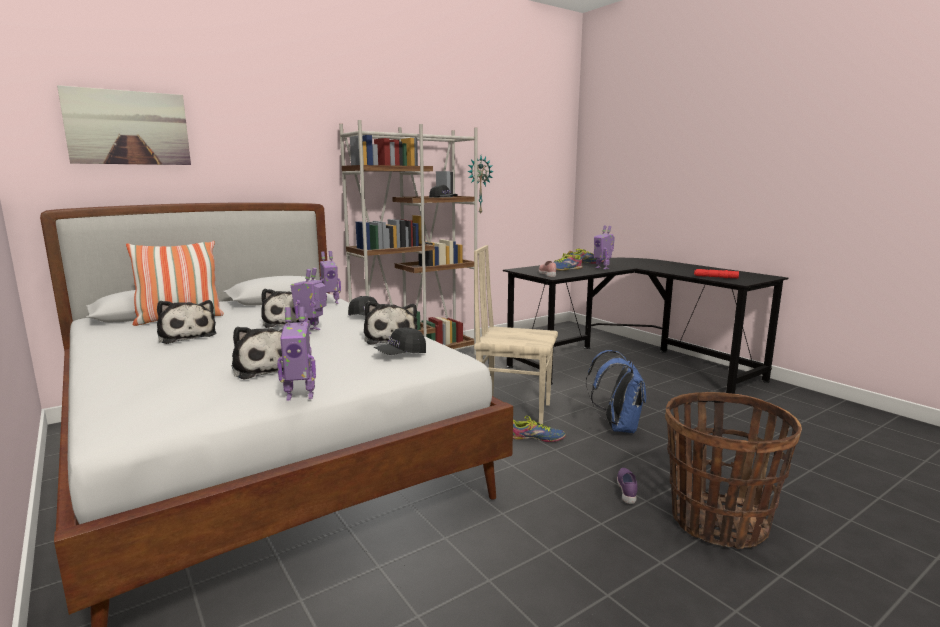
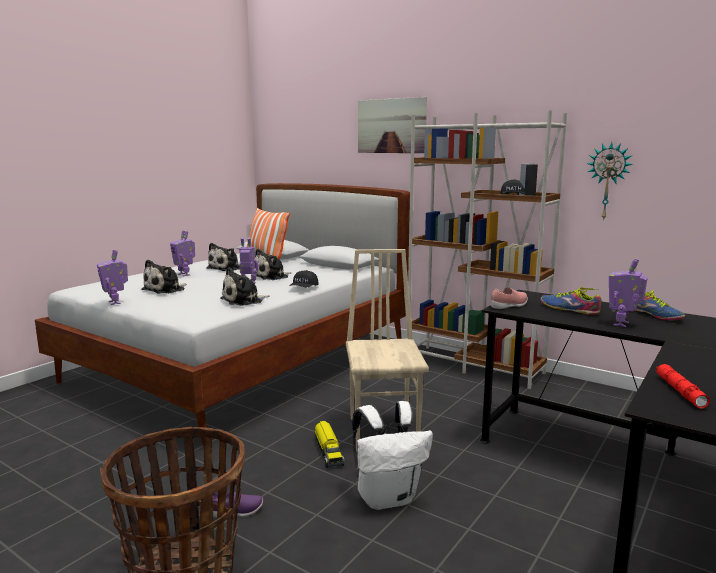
camera: 70 degrees right, 0 degrees up
(128, 128) = (304, 132): picture -> picture (391, 126)
(330, 303) = (336, 275): toy robot -> toy robot (184, 274)
(401, 354) = (200, 308): black cap -> none
(536, 437) = (328, 451): shoe -> toy truck
(617, 427) = (388, 498): blue backpack -> white backpack

